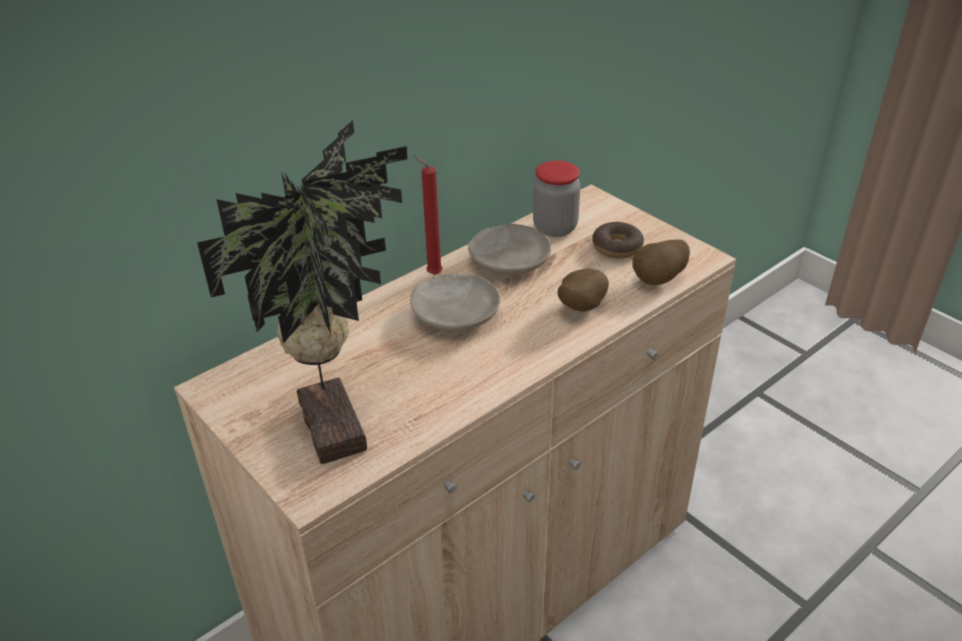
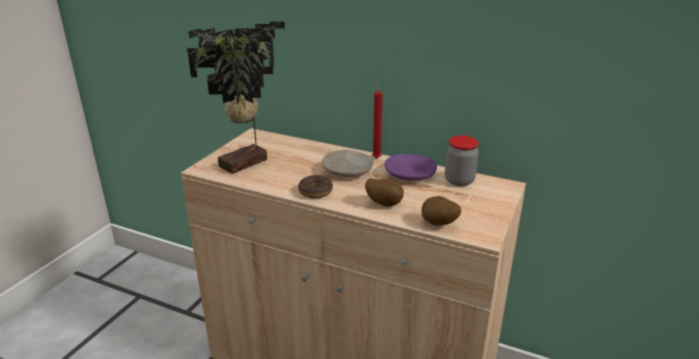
camera: 65 degrees right, 10 degrees down
(509, 260) = (410, 174): beige plate -> purple plate
(617, 247) = (461, 204): donut -> donut (315, 191)

